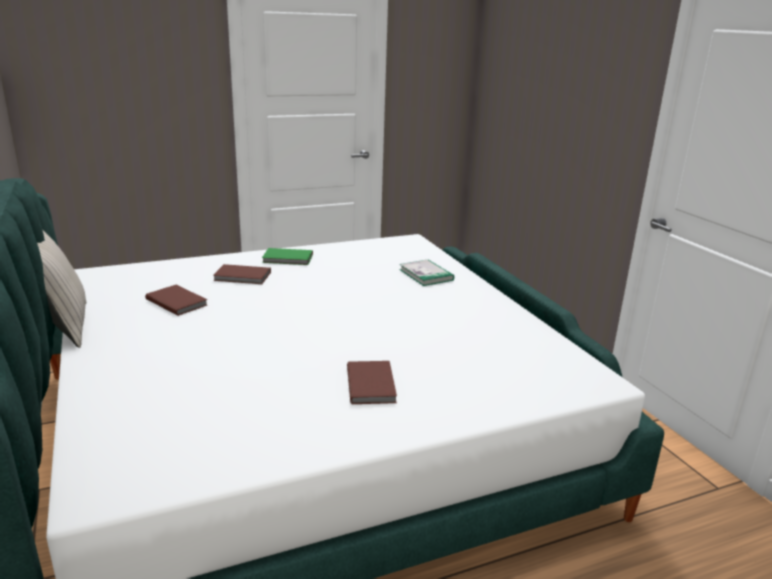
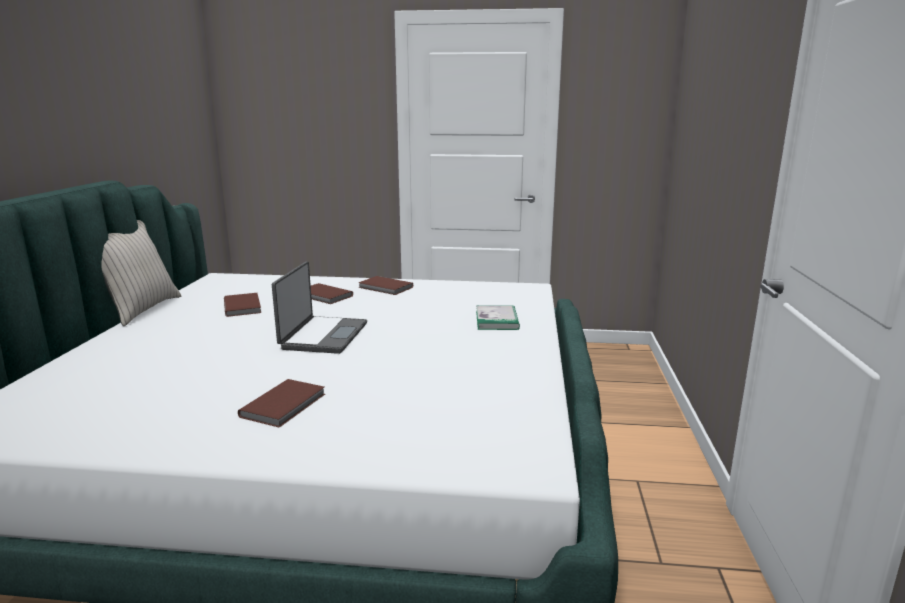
camera: 30 degrees right, 5 degrees down
(288, 259) = (385, 288): green book -> brown book
(305, 317) = (323, 336): none -> laptop

